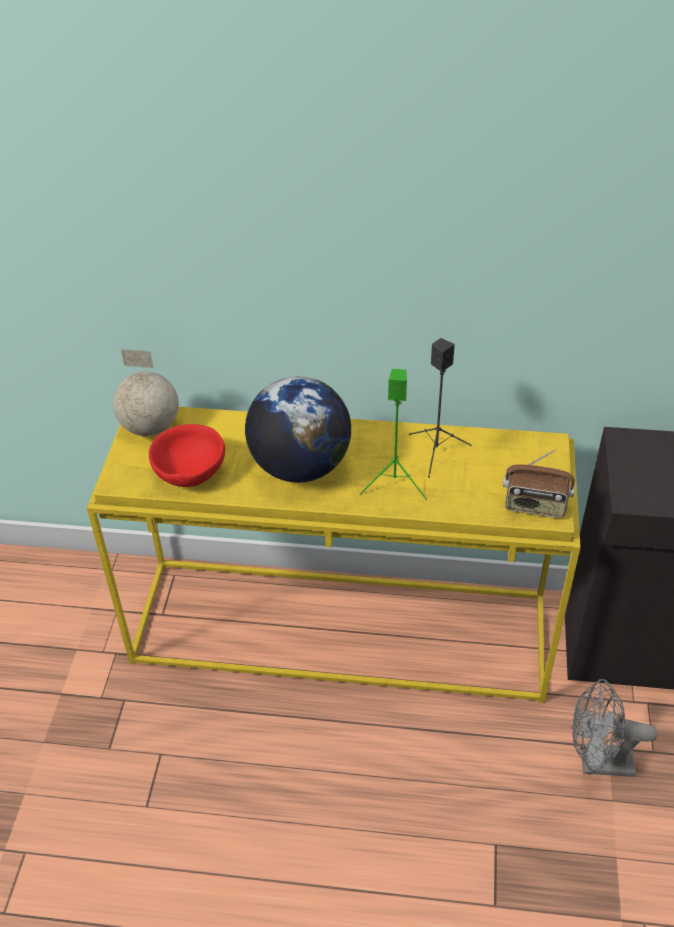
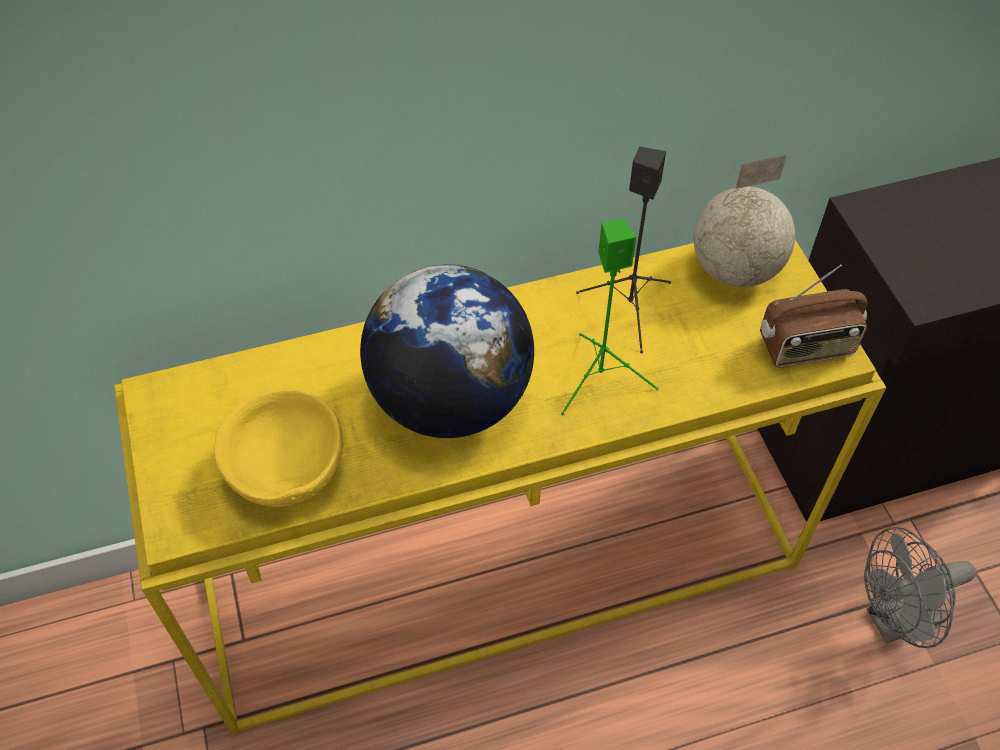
camera: 25 degrees left, 10 degrees up
(151, 428) = (181, 412): globe -> globe (736, 270)
(189, 472) = (285, 469): red bowl -> yellow bowl

